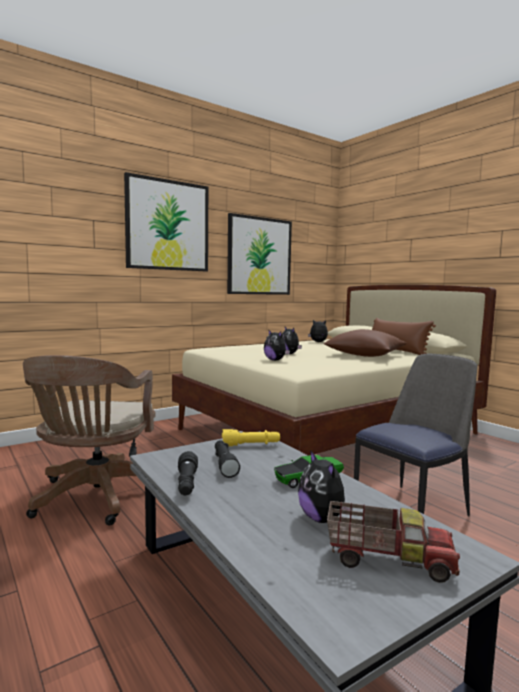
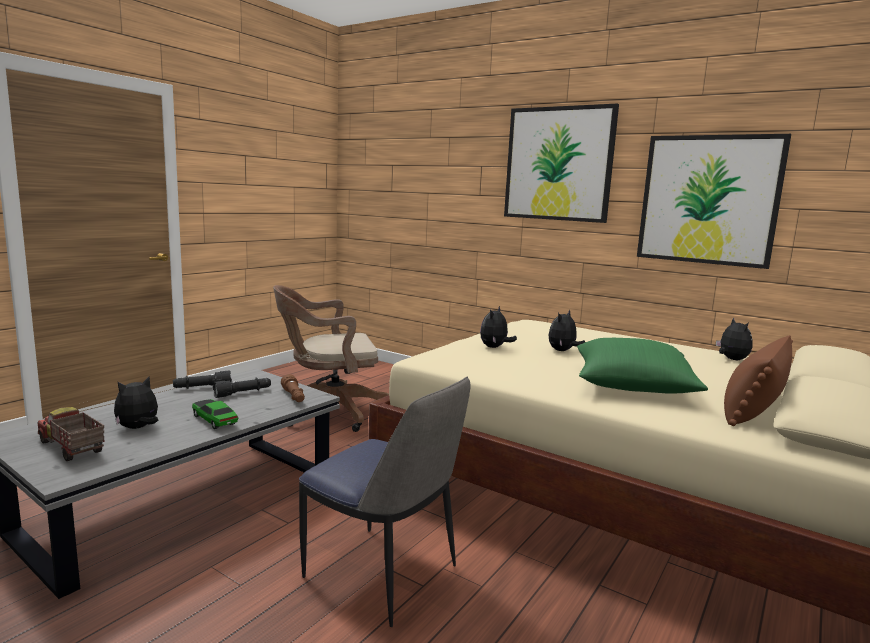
camera: 70 degrees right, 5 degrees up
(250, 445) = (294, 397): yellow flashlight -> brown flashlight
(365, 355) = (632, 385): brown pillow -> green pillow
(388, 560) = (71, 448): toy truck -> toy truck turned 135 degrees clockwise

